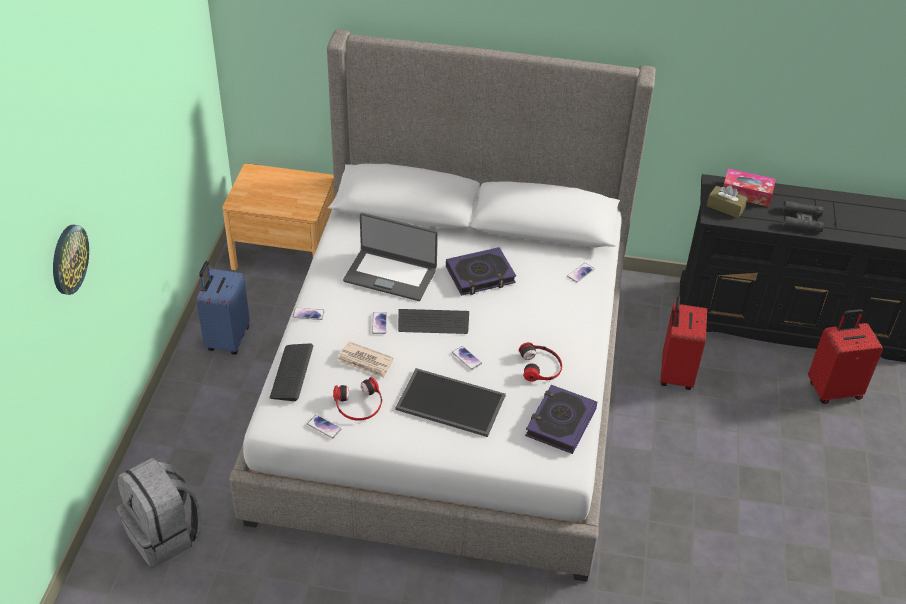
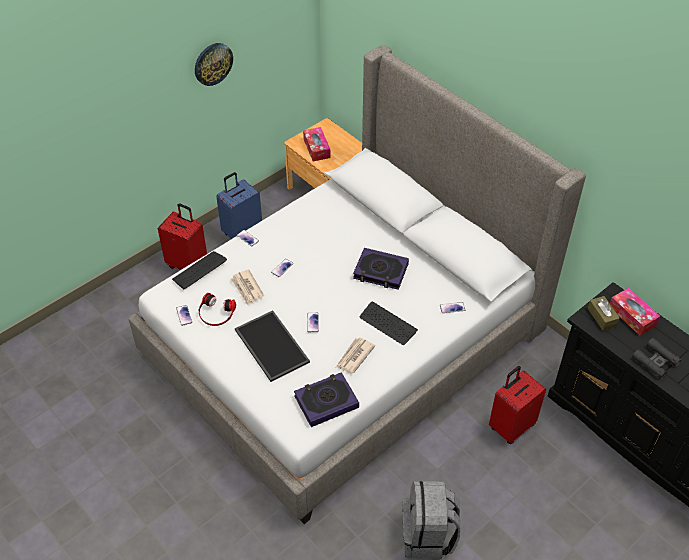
camera: 40 degrees right, 5 degrees up
(69, 259) = (80, 128): wall clock -> wall clock (213, 63)
(164, 534) = (101, 332): grey backpack -> grey backpack (428, 536)
(266, 198) = (316, 148): none -> tissue box
(390, 274) = (323, 239): laptop -> none
(433, 322) = (316, 286): keyboard -> keyboard (388, 324)
(541, 366) = (354, 356): headphones -> newspaper
(833, 390) = (626, 514): red suitcase -> red suitcase (188, 264)

